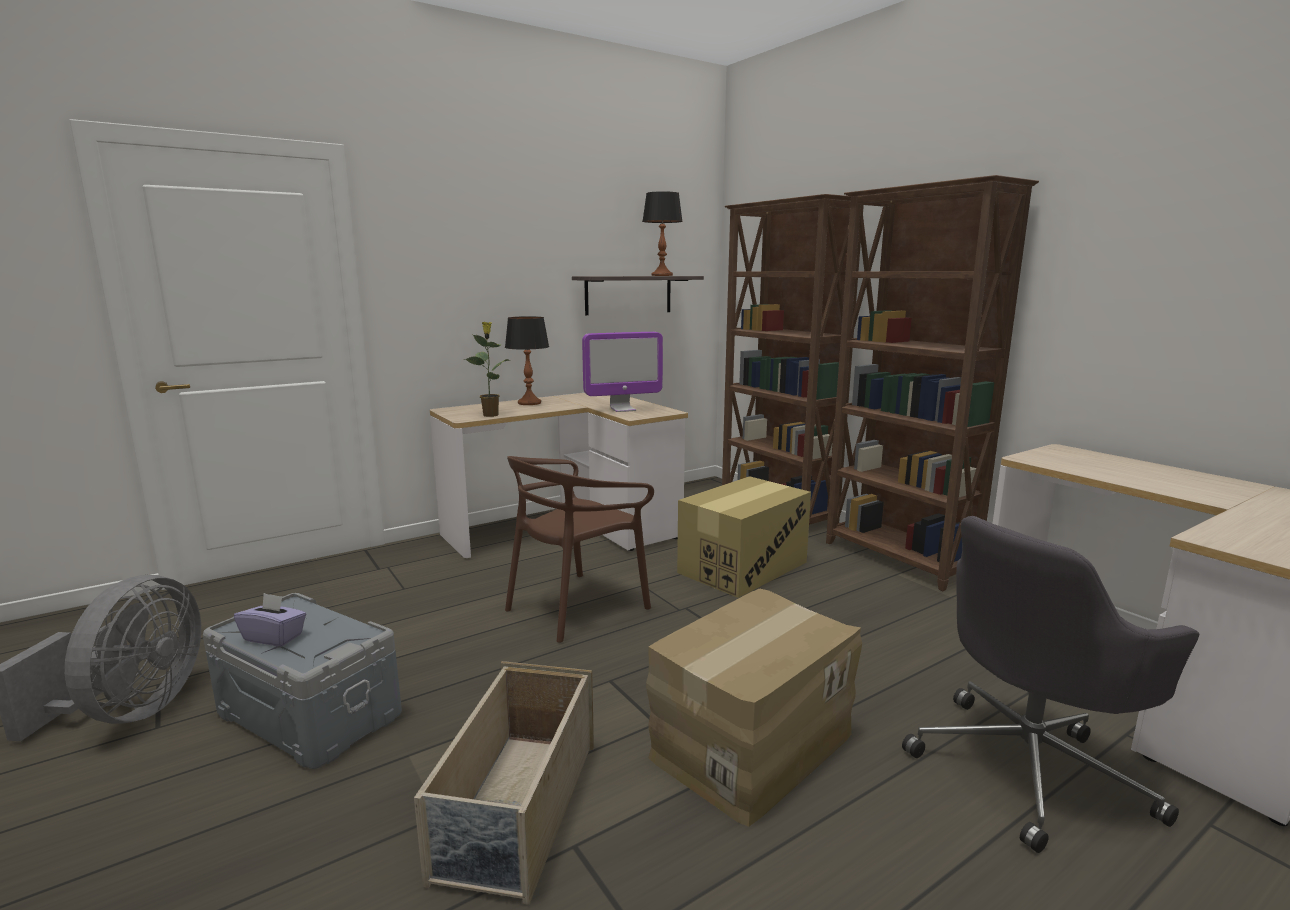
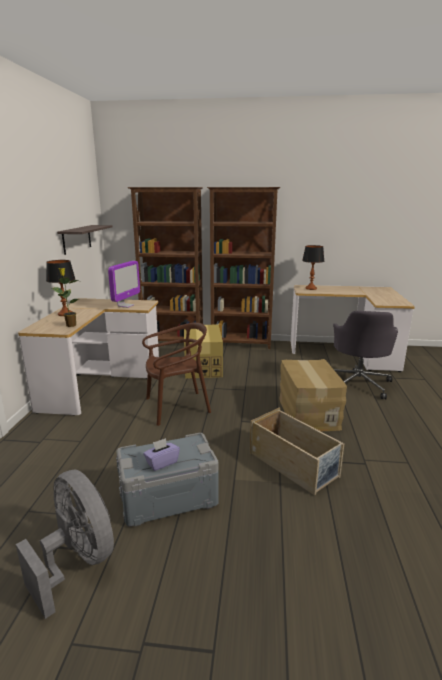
camera: 50 degrees left, 5 degrees up
(576, 607) = (177, 407): brown chair -> brown chair turned 105 degrees counterclockwise
(661, 275) = (95, 226): table lamp -> table lamp (311, 288)

